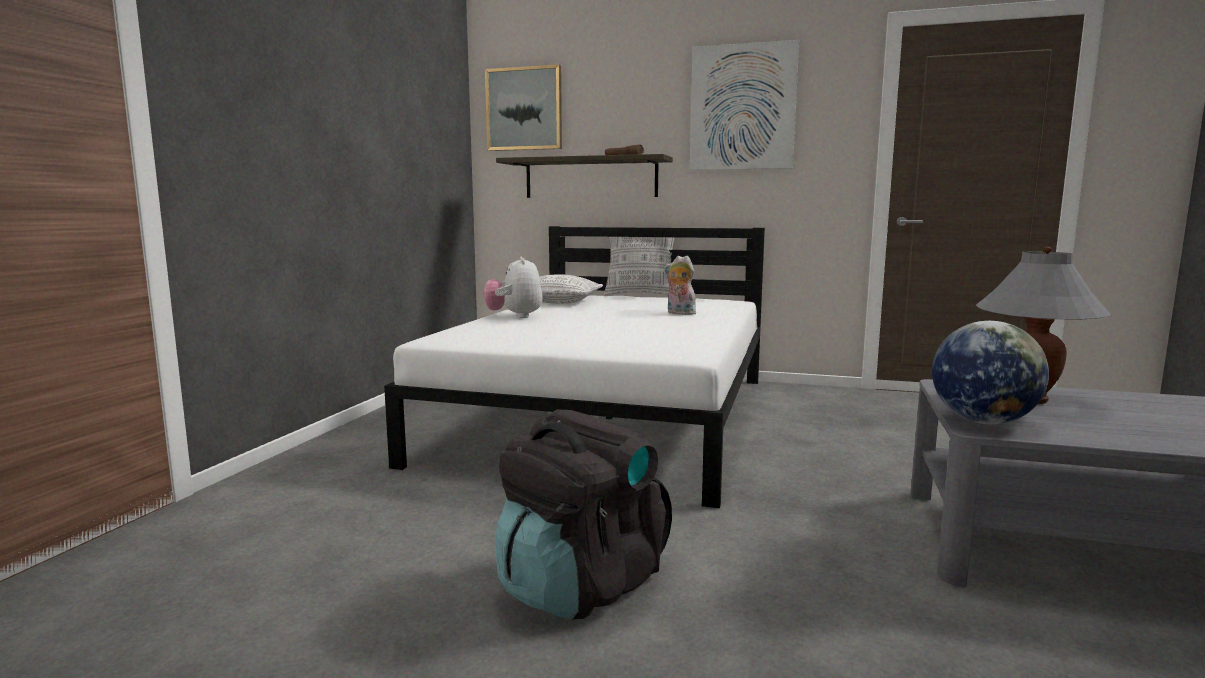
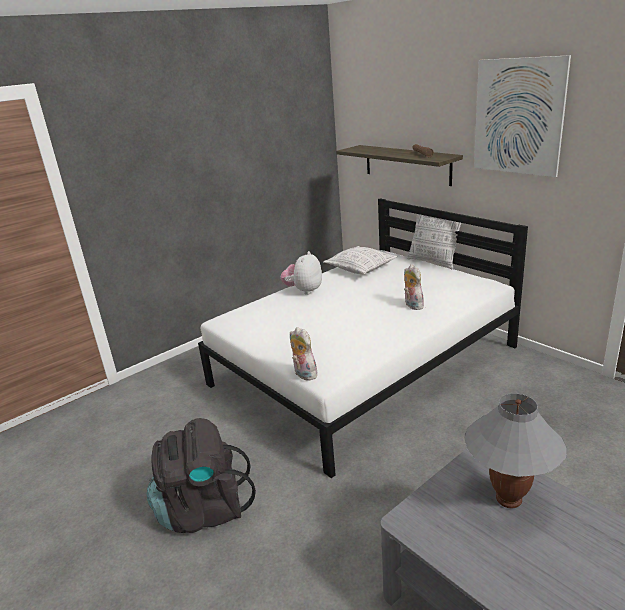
camera: 35 degrees right, 15 degrees up
(524, 109) = (364, 105): picture -> none
(653, 356) = (303, 374): none -> plush toy
(983, 421) = (422, 513): globe -> none

